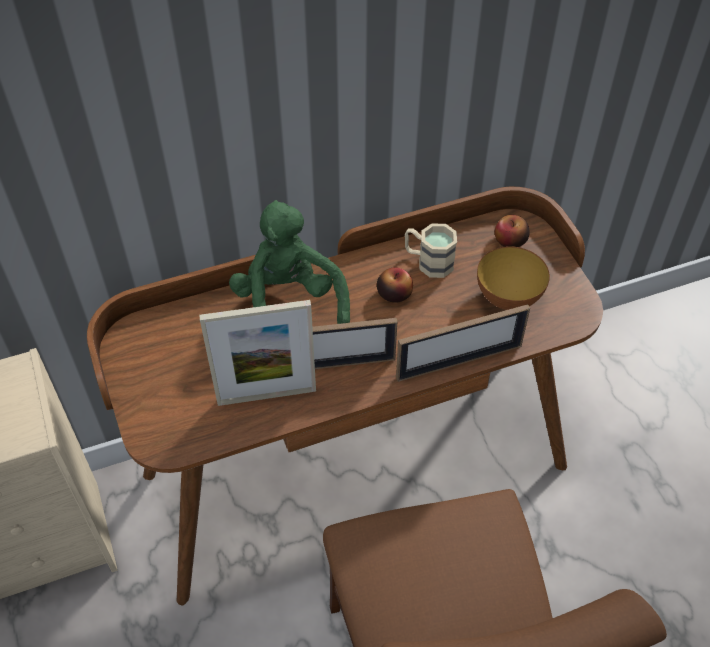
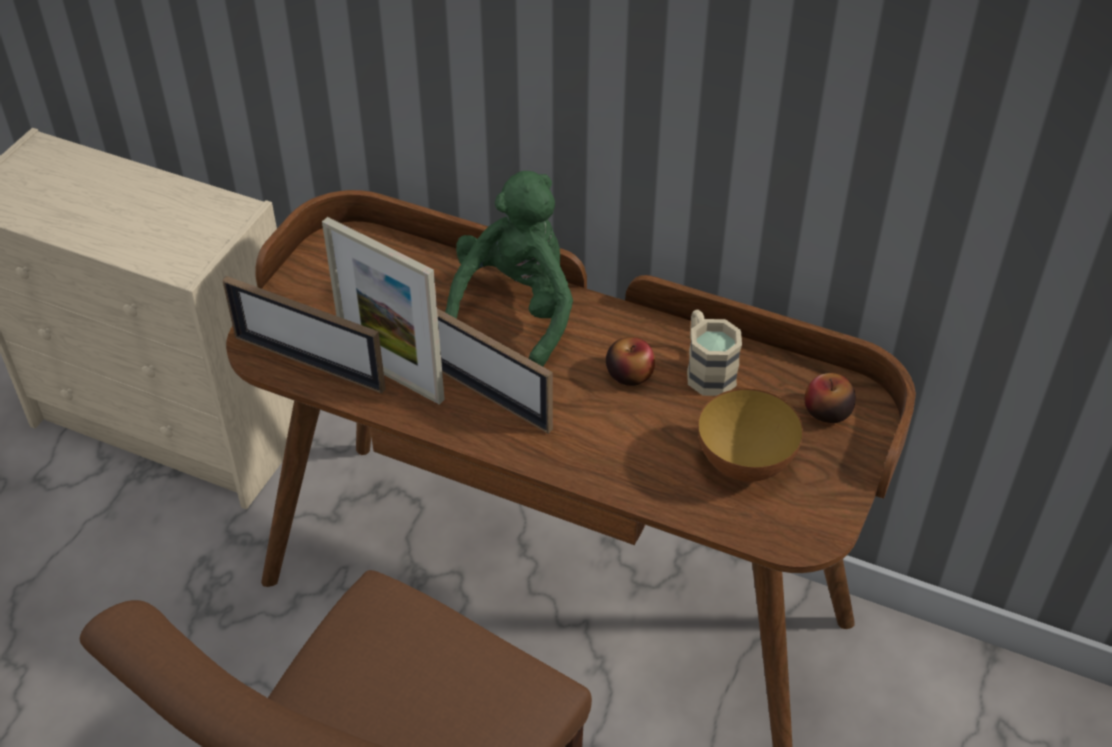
camera: 45 degrees right, 5 degrees down
(459, 362) = (609, 483): picture frame -> picture frame (309, 363)

